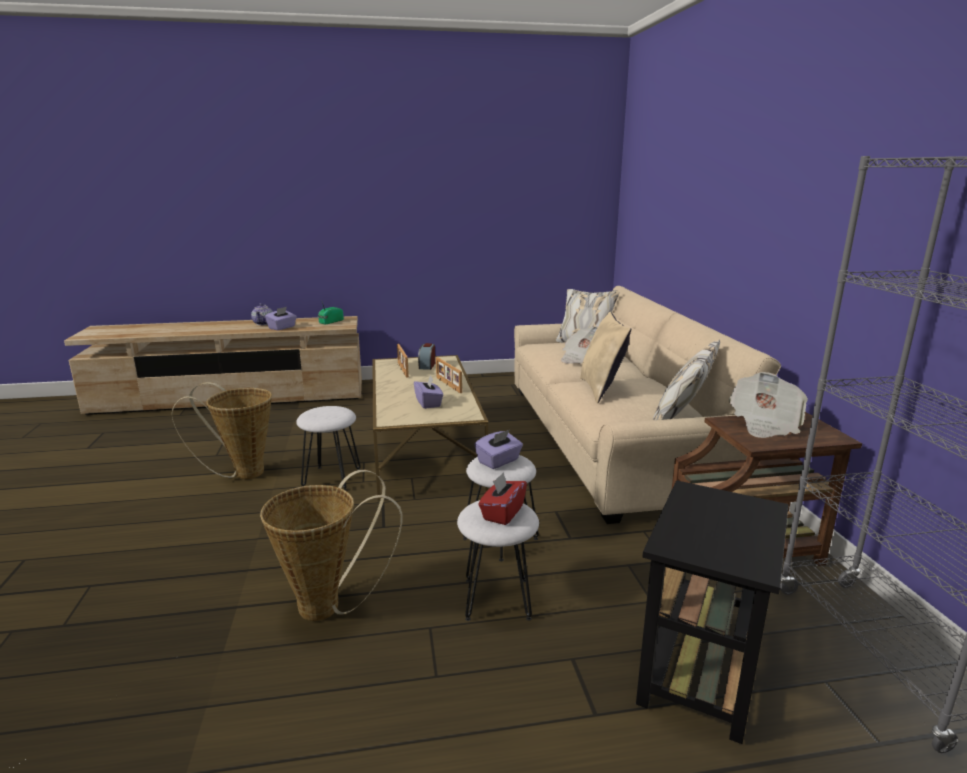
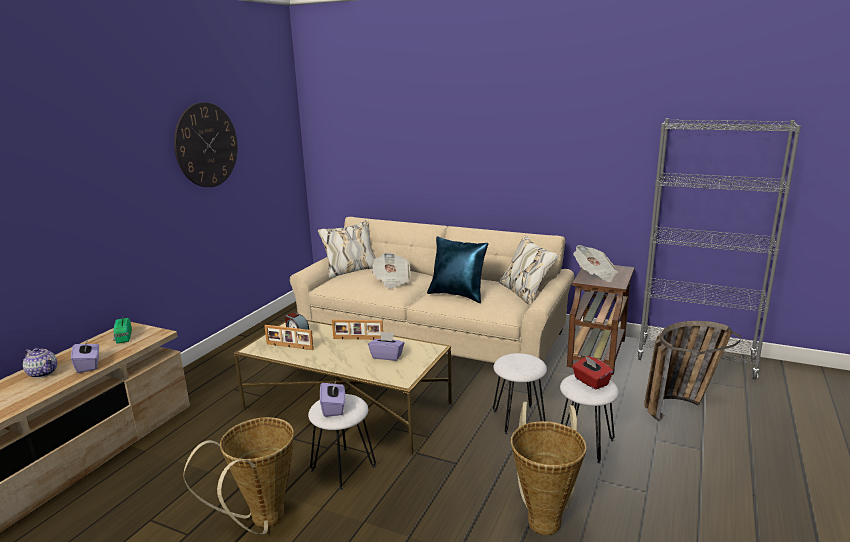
camera: 55 degrees left, 0 degrees up
(474, 181) = (206, 145): none -> wall clock
(499, 461) = (517, 362): purple tissue box -> purple tissue box (333, 408)
(602, 390) = (458, 295): beige pillow -> blue pillow
(701, 666) = (680, 405): black side table -> basket

